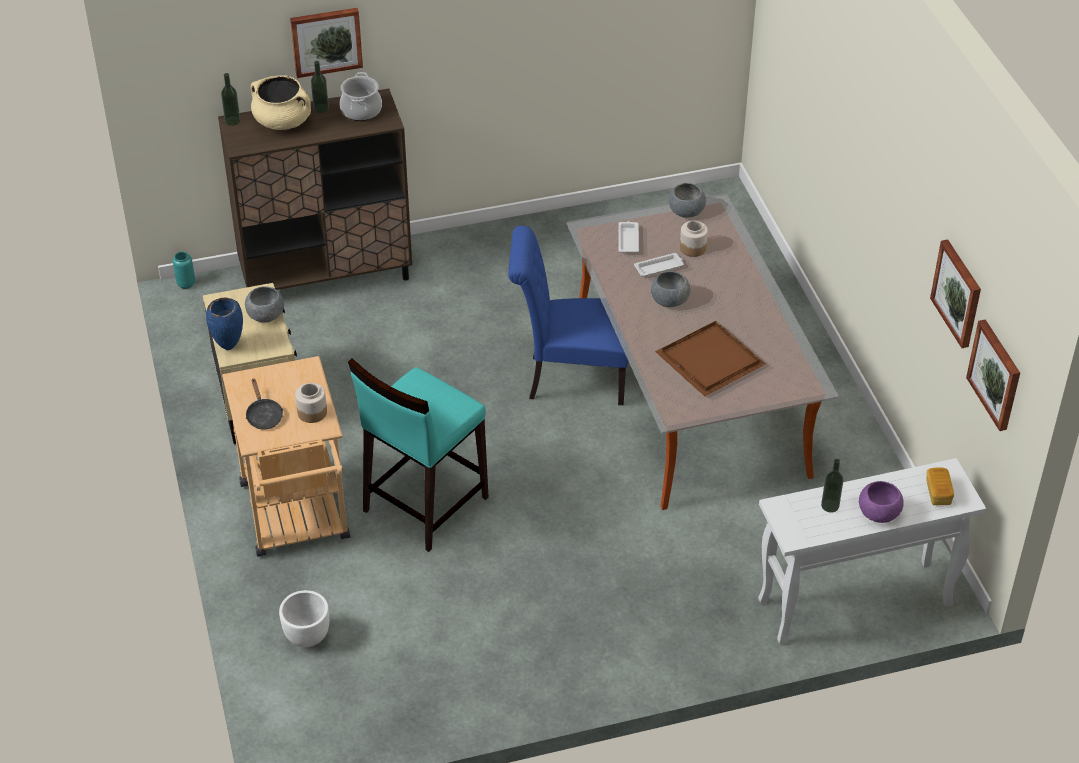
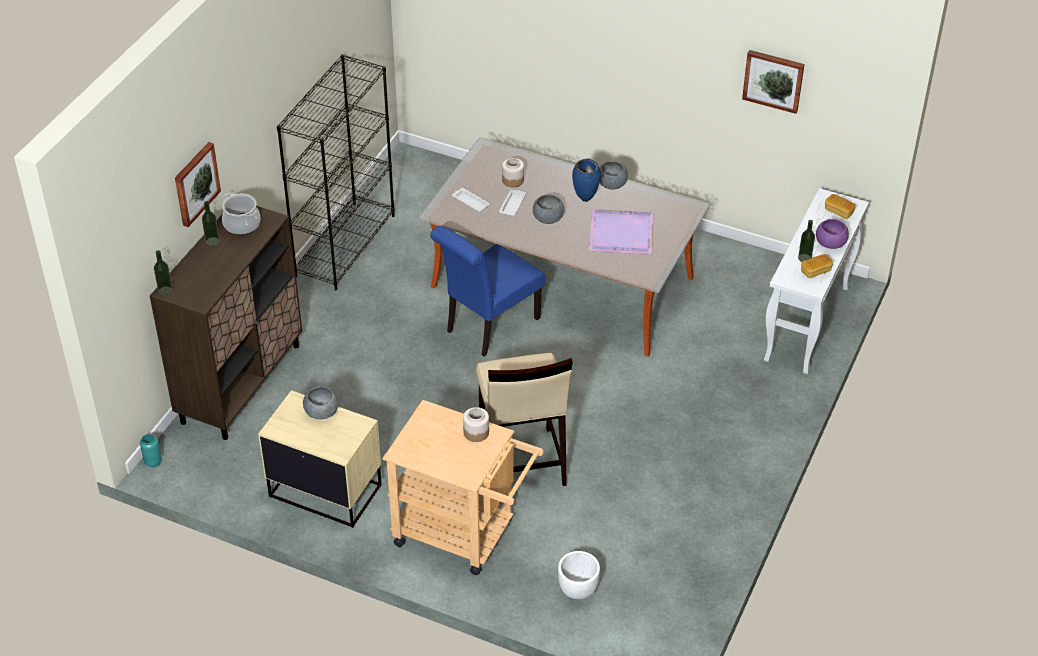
camera: 50 degrees left, 0 degrees up
(229, 347) = (331, 449): blue vase -> blue vase (586, 199)
(263, 415) = (451, 458): black frying pan -> none
(283, 121) = (202, 267): beige cooking pot -> none
(424, 504) = (521, 463): turquoise stool -> beige stool
(563, 228) = (345, 245): none -> black bookcase
(686, 211) = (475, 162): grey bowl -> grey bowl (611, 184)
(707, 360) = (619, 235): brown tray -> purple tray
(820, 525) = (815, 271): none -> bread
(996, 374) = (840, 112): picture -> none

